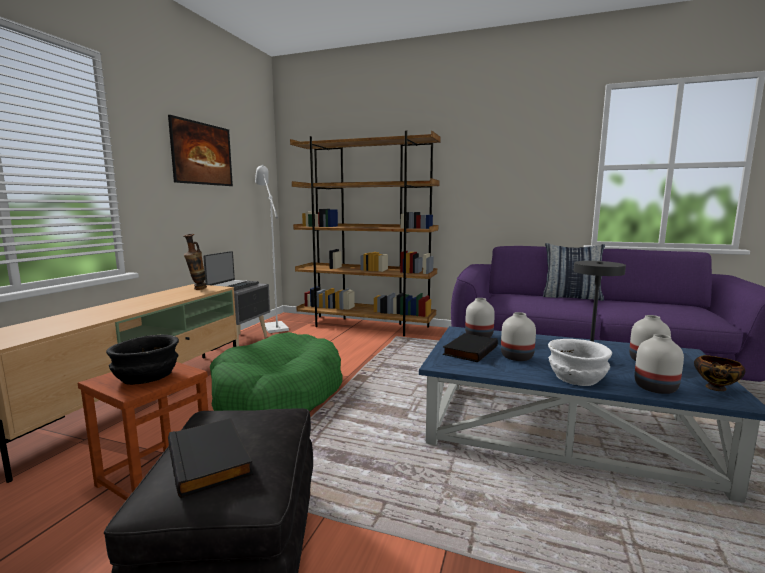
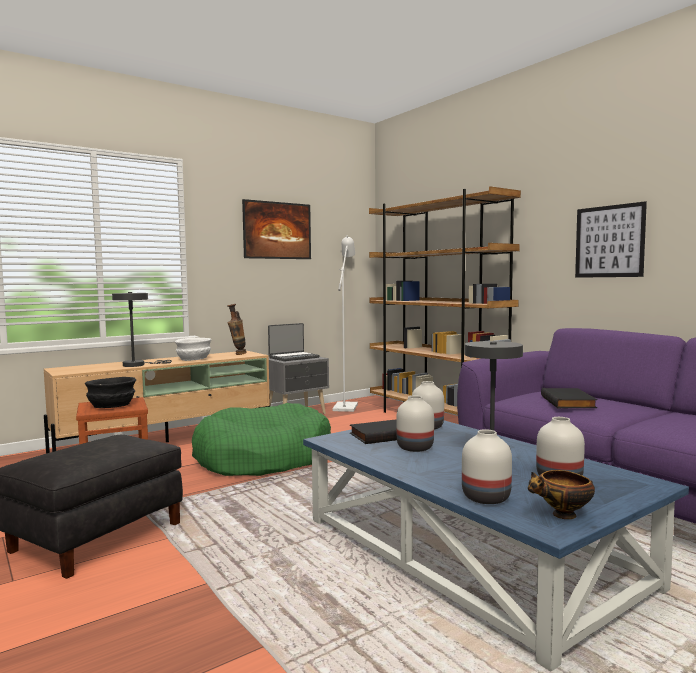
camera: 35 degrees right, 5 degrees down
(100, 316) = (137, 365): none -> grey table lamp
(211, 459) = (72, 453): black book -> black book (569, 402)
(513, 181) = (609, 241): none -> picture
(571, 297) = (635, 404): pillow -> none
(577, 378) = (426, 473): white bowl -> white bowl (194, 359)

